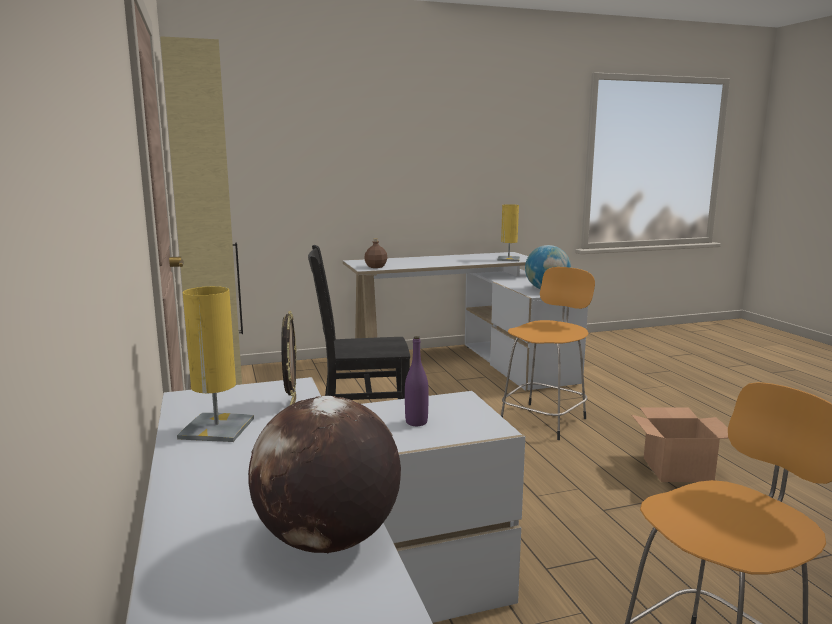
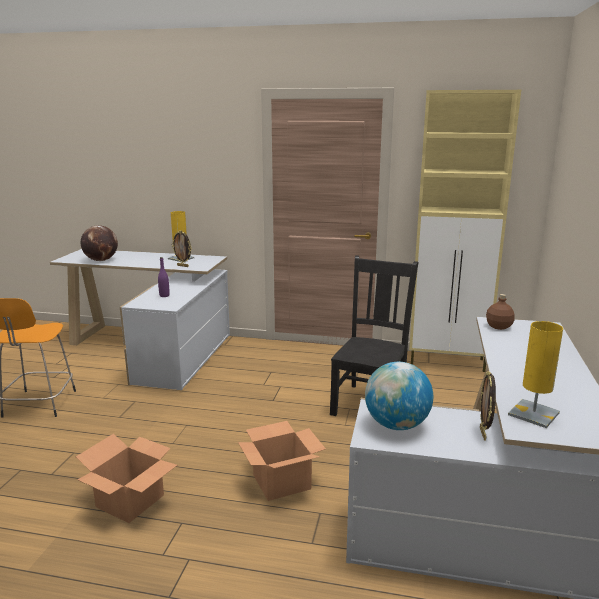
camera: 120 degrees right, 5 degrees up
(520, 279) = (483, 434): none -> picture frame
(545, 420) = (281, 482): orange stool -> cardboard box

